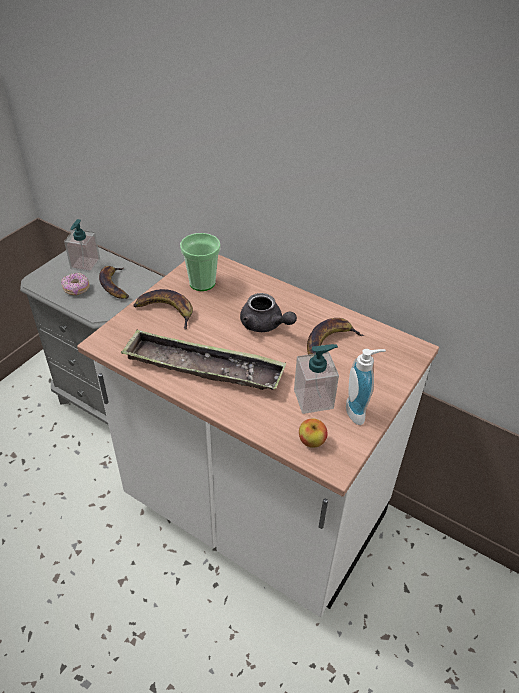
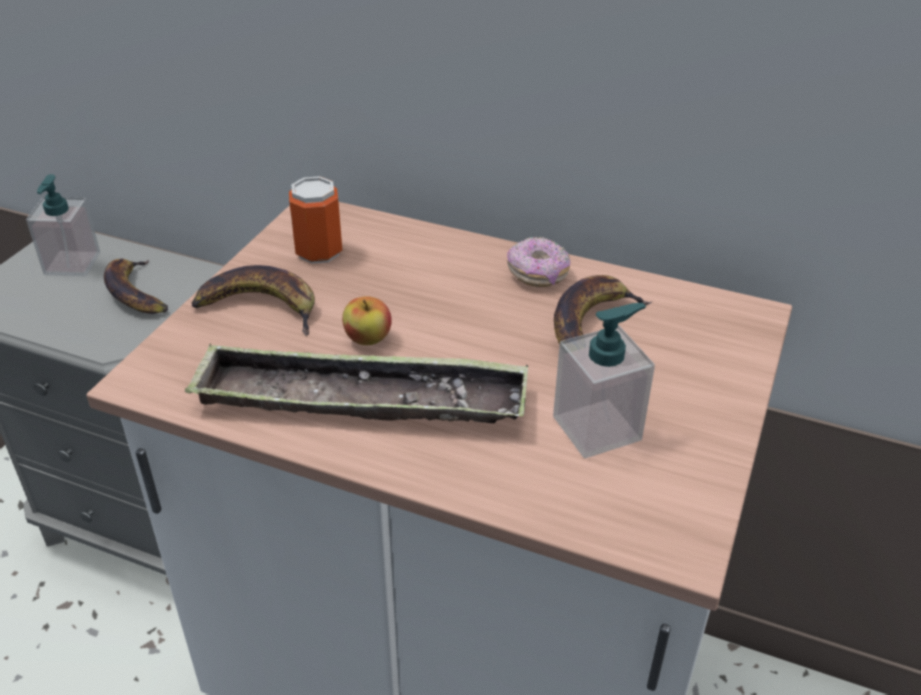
camera: 10 degrees left, 5 degrees down
(76, 289) = (61, 308): donut -> donut (538, 274)
(202, 283) = (319, 251): cup -> can
(265, 325) = (461, 309): grey teapot -> none
(312, 441) = (621, 509): apple -> apple (368, 339)
(359, 411) = (692, 438): soap dispenser -> none

